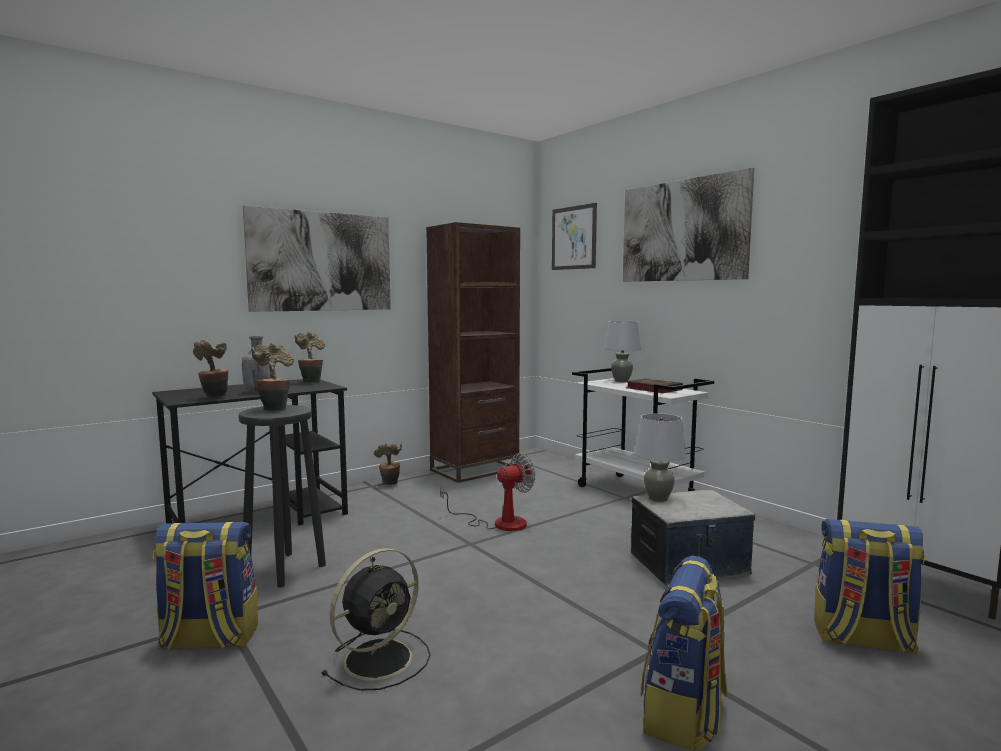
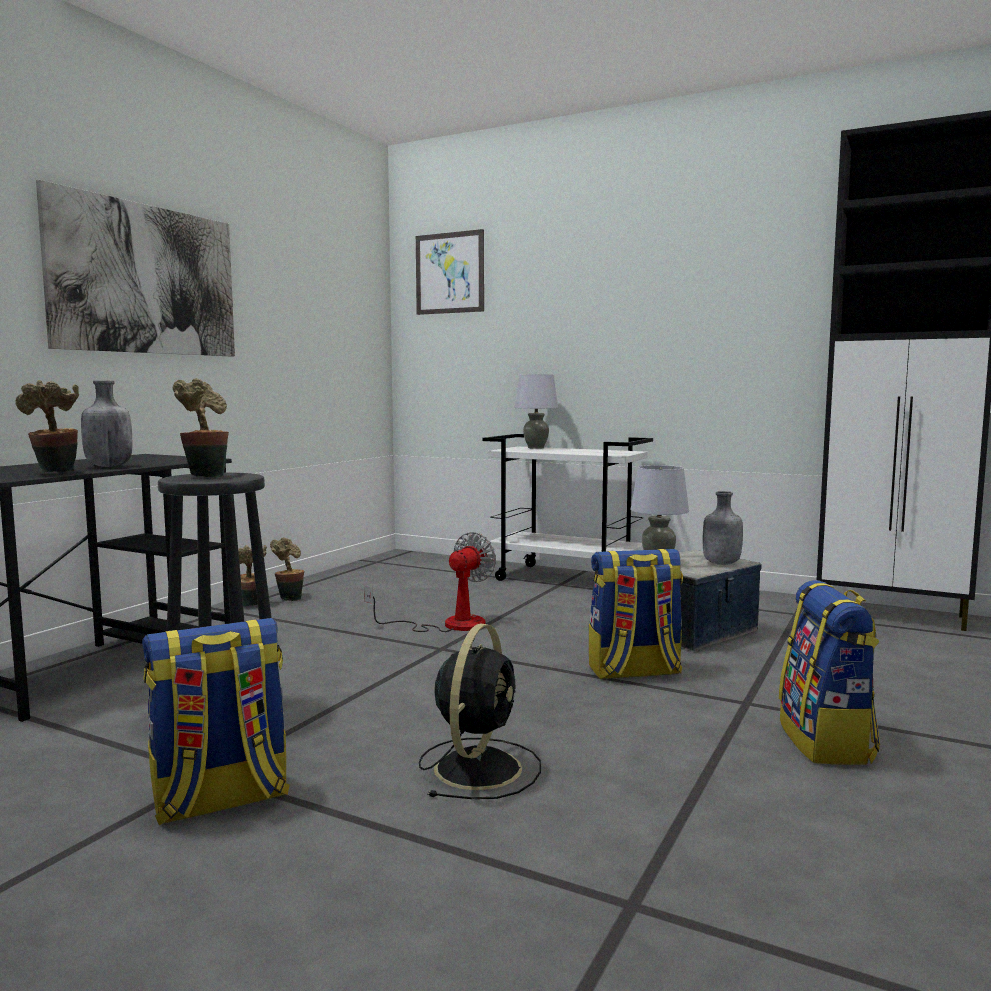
camera: 25 degrees left, 0 degrees up
(311, 382) = (156, 456): potted plant -> potted plant (289, 598)
(475, 469) = (348, 578): brown bookcase -> none
(652, 389) = (587, 451): book -> none
(682, 230) = (605, 266): picture -> none
(712, 509) = (720, 563): none -> grey bottle
(862, 639) = (895, 661): backpack -> backpack (634, 672)

